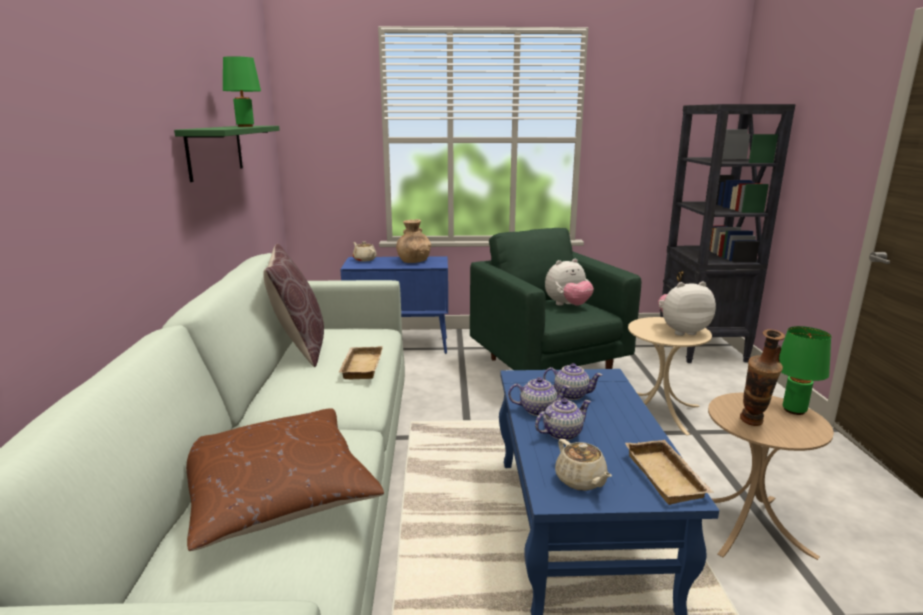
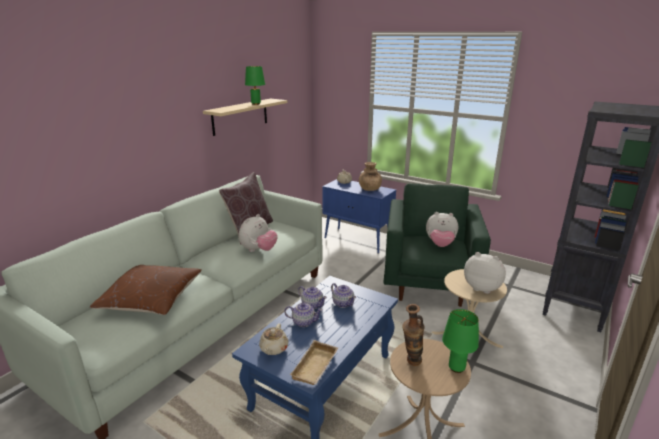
camera: 35 degrees right, 5 degrees up
(215, 151) = (240, 116): green shelf -> beige shelf
(360, 366) = (258, 250): beige tray -> plush toy

